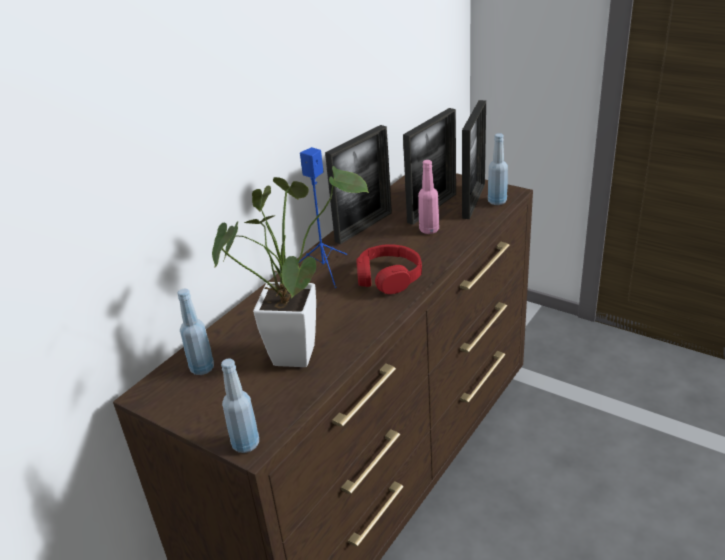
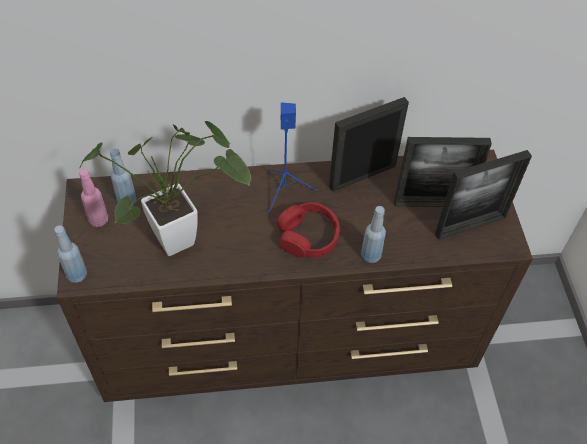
camera: 45 degrees right, 20 degrees up
(364, 227) = (362, 176): picture frame -> picture frame turned 150 degrees clockwise
(429, 230) = (396, 222): pink bottle -> pink bottle (98, 220)
(497, 201) = (485, 243): blue bottle -> blue bottle (370, 255)

